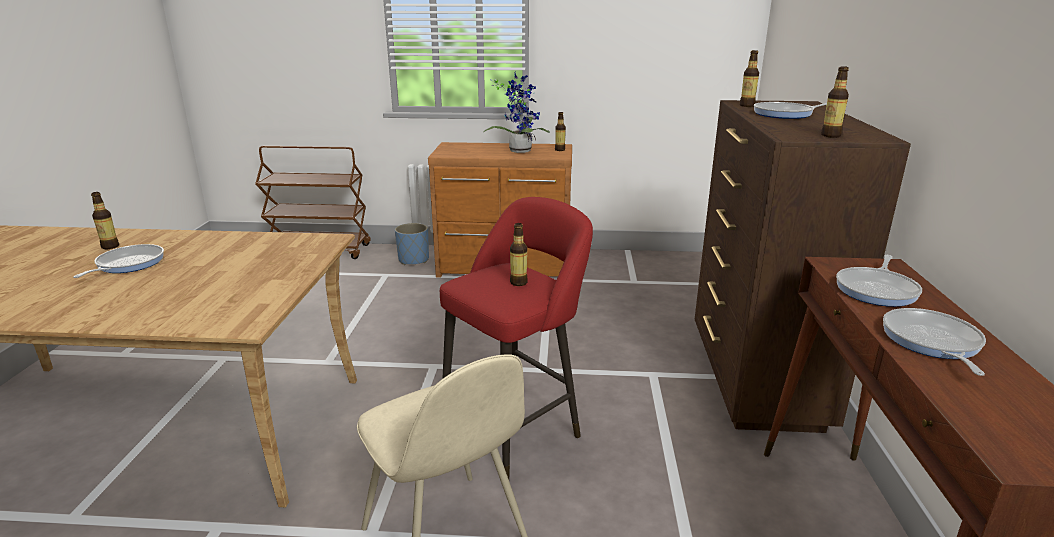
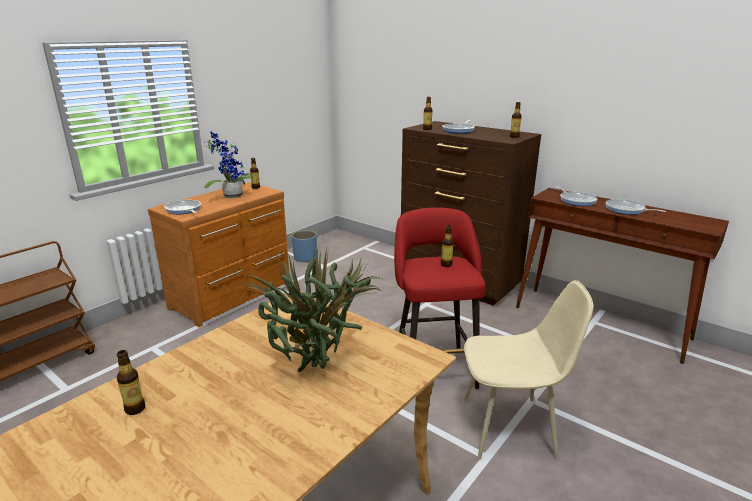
camera: 55 degrees left, 0 degrees up
(127, 264) = (213, 401): frying pan -> frying pan (184, 210)
(193, 284) = (318, 370): none -> potted plant
(414, 260) = (150, 326): blue planter -> blue planter (305, 258)

